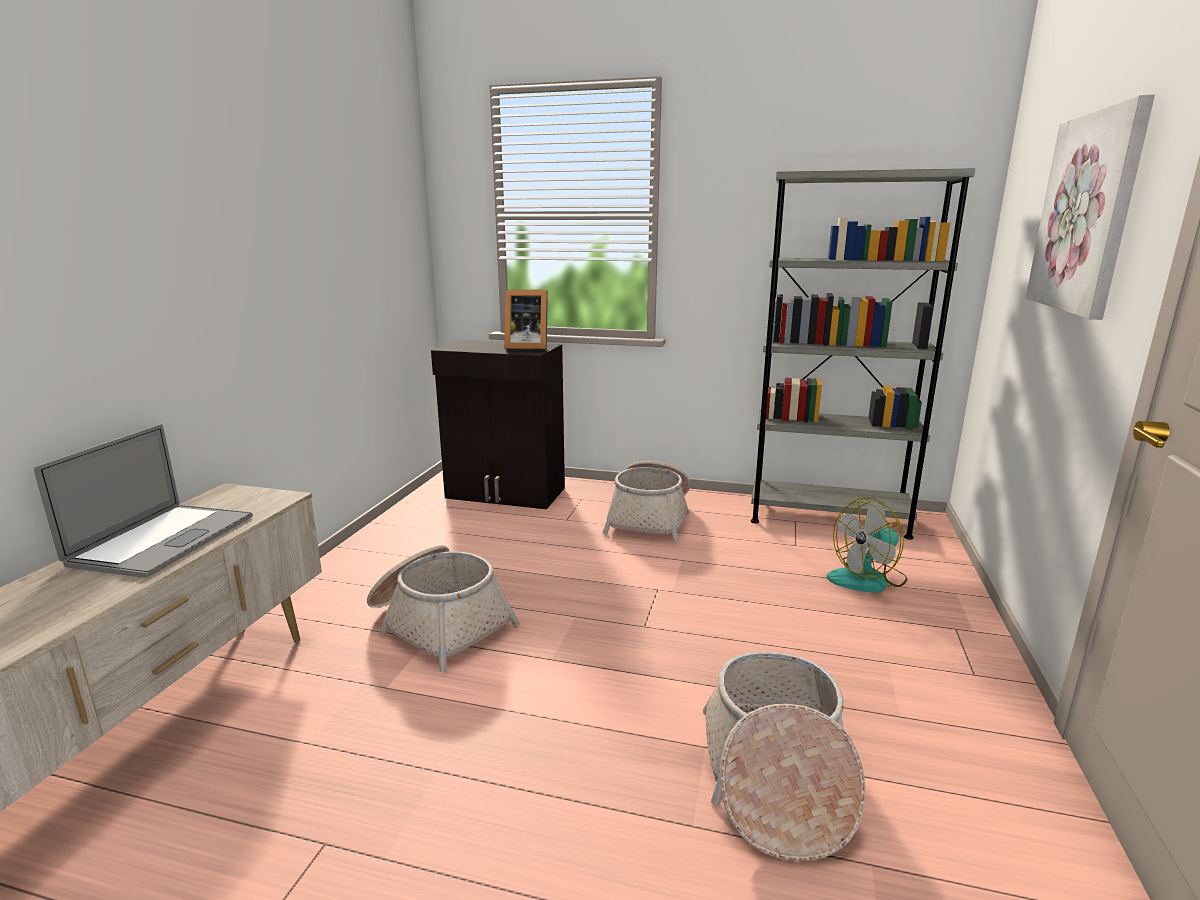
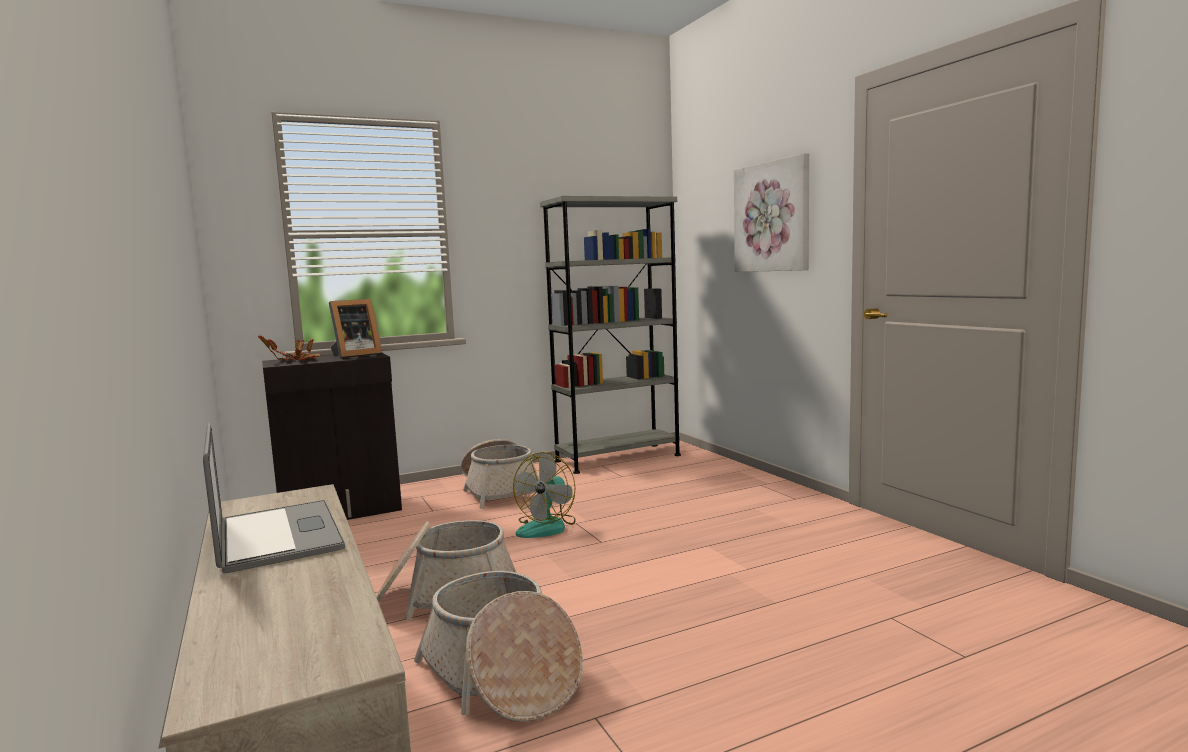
camera: 40 degrees left, 10 degrees down
(474, 344) = (295, 360): none -> potted plant
(775, 777) = (779, 569): basket -> basket (501, 676)
(868, 579) = (687, 479): fan -> fan (547, 527)

